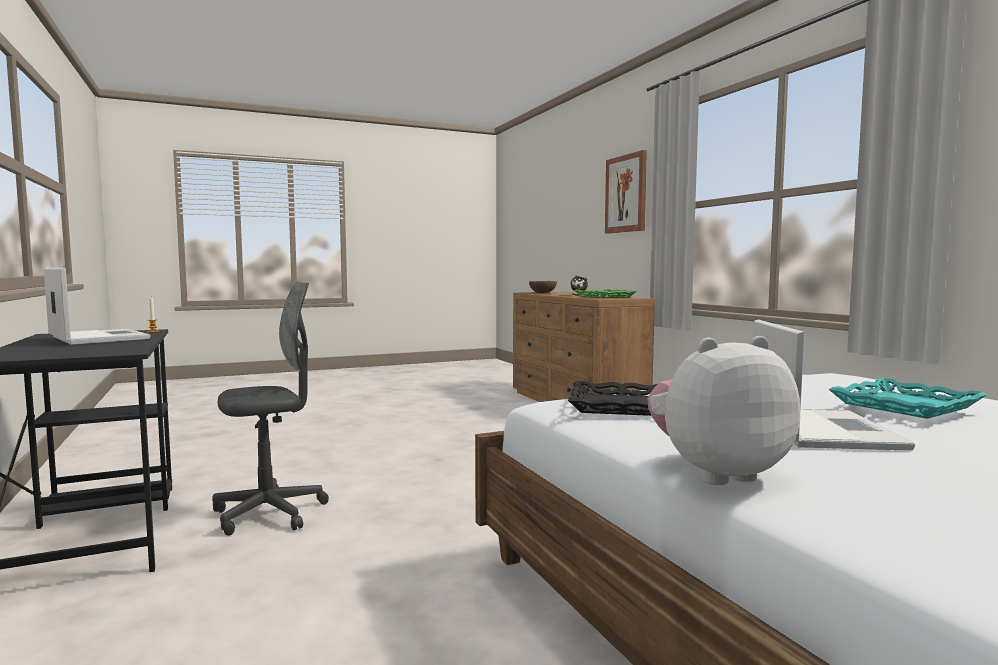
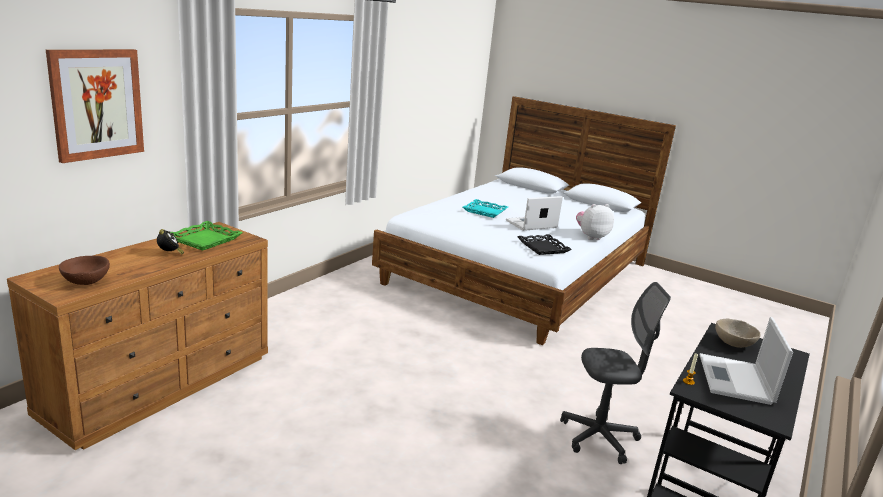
camera: 125 degrees left, 15 degrees up
(103, 348) = (733, 344): none -> beige bowl
(269, 513) = (599, 437): grey office chair -> grey office chair turned 150 degrees clockwise
(716, 473) = (591, 237): plush toy -> plush toy turned 120 degrees clockwise

